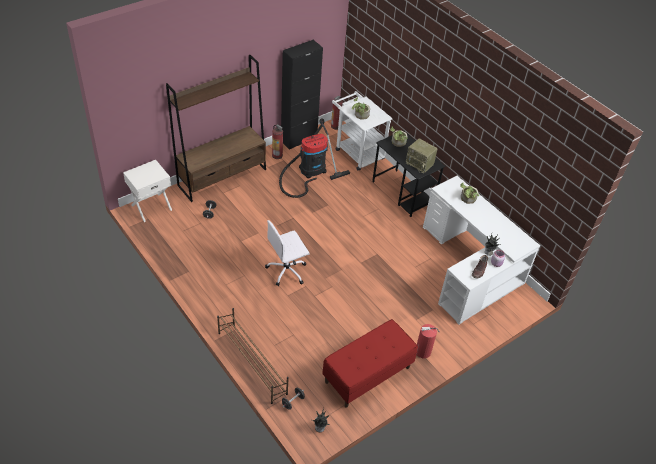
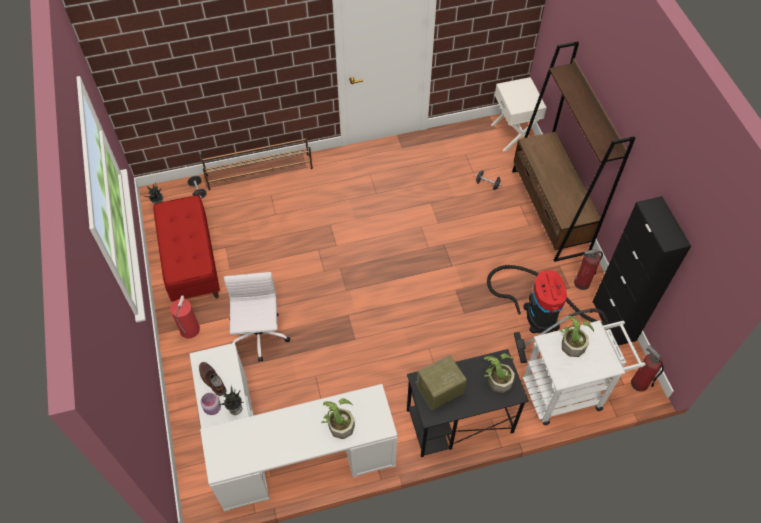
camera: 115 degrees right, 10 degrees up
(287, 271) = (366, 234): white office chair -> white office chair (259, 337)

